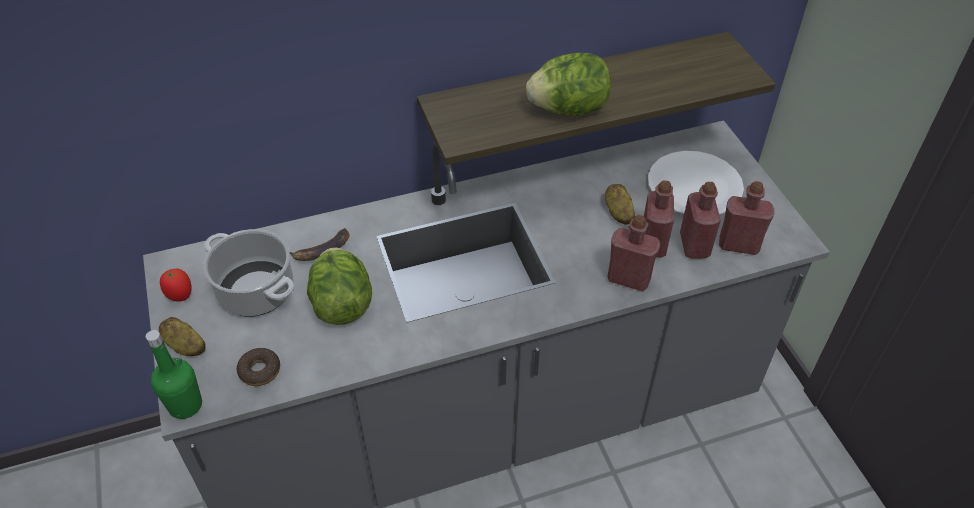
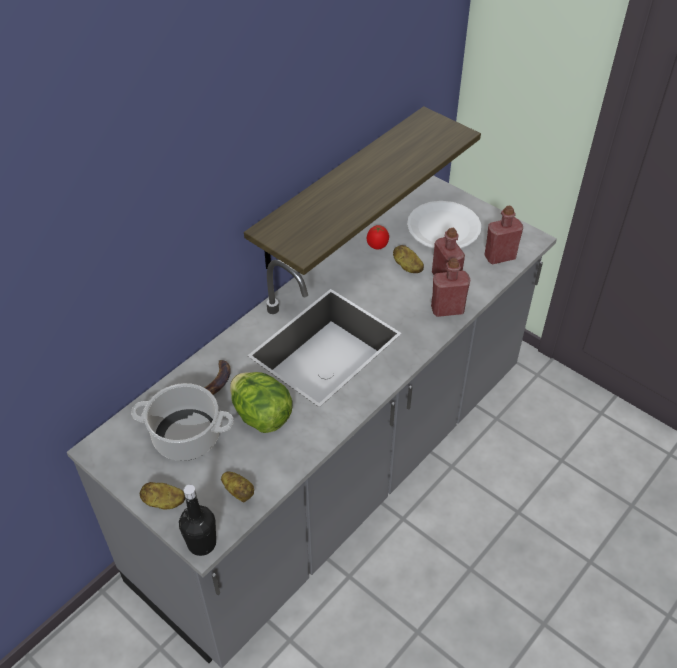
camera: 30 degrees left, 0 degrees up
(180, 295) = (126, 468): tomato -> tomato (377, 246)
(185, 405) = (202, 543): green bottle -> black bottle
(260, 371) = (238, 491): donut -> potato
(569, 109) = (361, 201): lettuce -> none
(694, 245) = (472, 268): red bottle -> none

